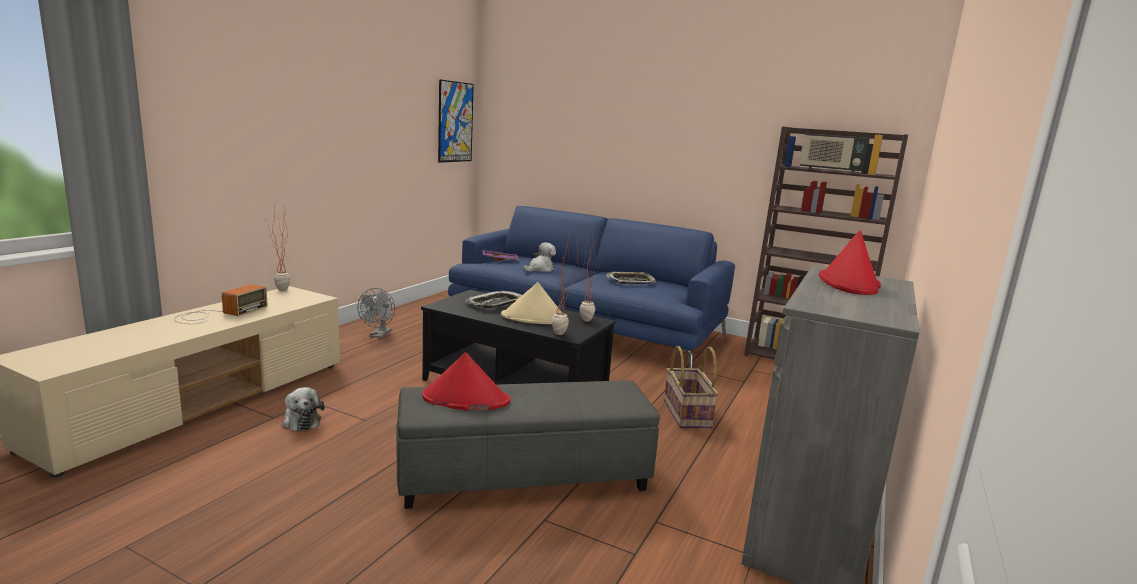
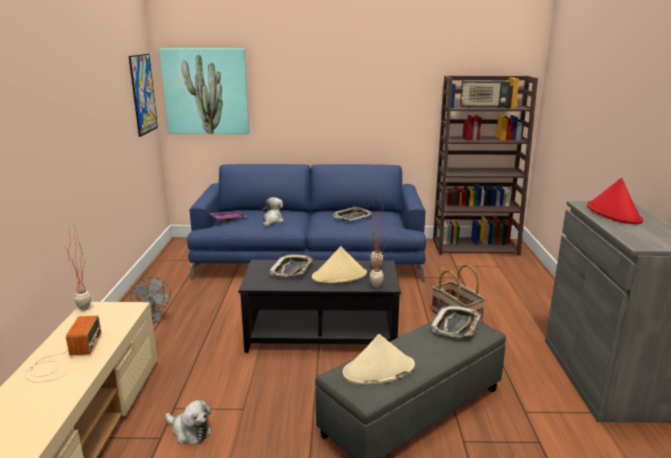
camera: 25 degrees left, 5 degrees up
(465, 399) = (378, 370): red hat -> beige hat
(522, 127) = (206, 91): none -> picture
(609, 391) = (456, 326): none -> tray

